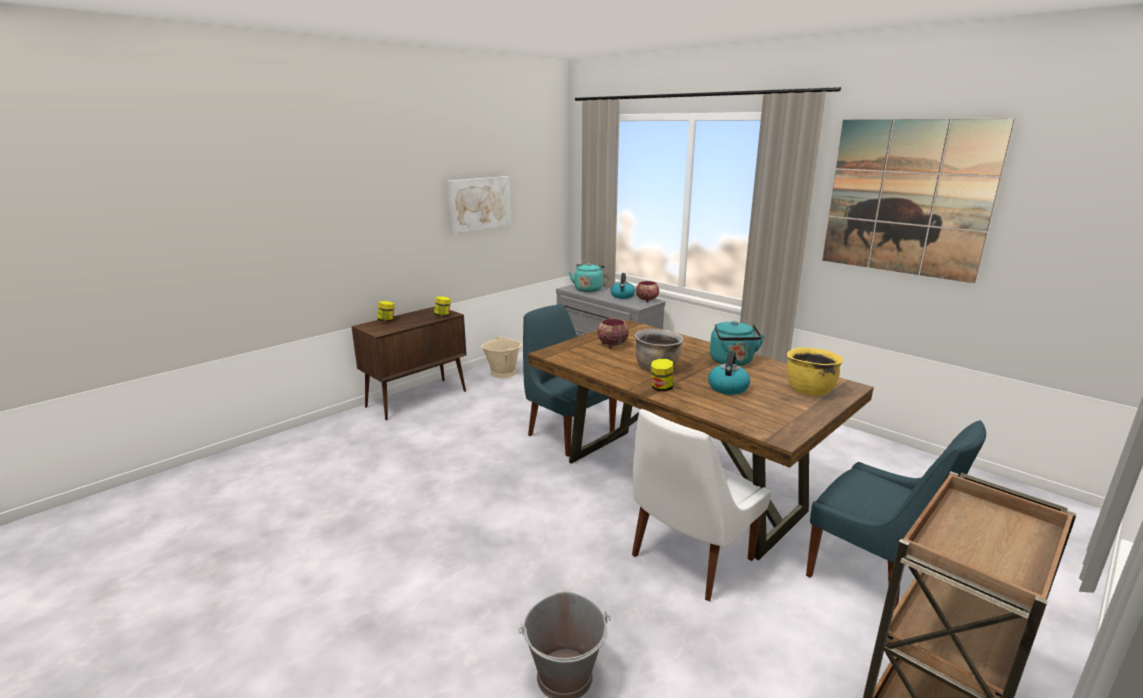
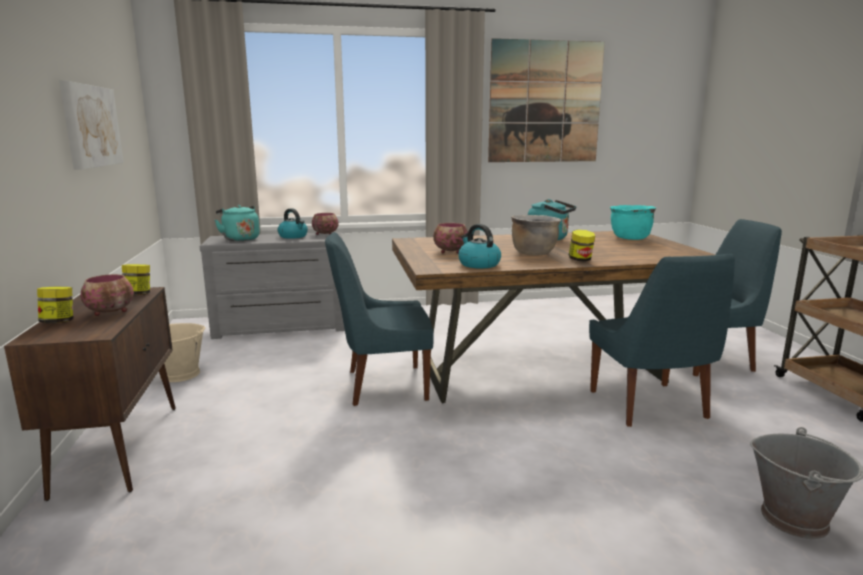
camera: 55 degrees left, 5 degrees down
(410, 322) = (112, 312): none -> bowl
(689, 559) = (650, 406): white chair -> blue chair
(728, 387) = (601, 248): kettle -> kettle (478, 264)
(809, 390) = (629, 238): yellow cooking pot -> turquoise cooking pot

